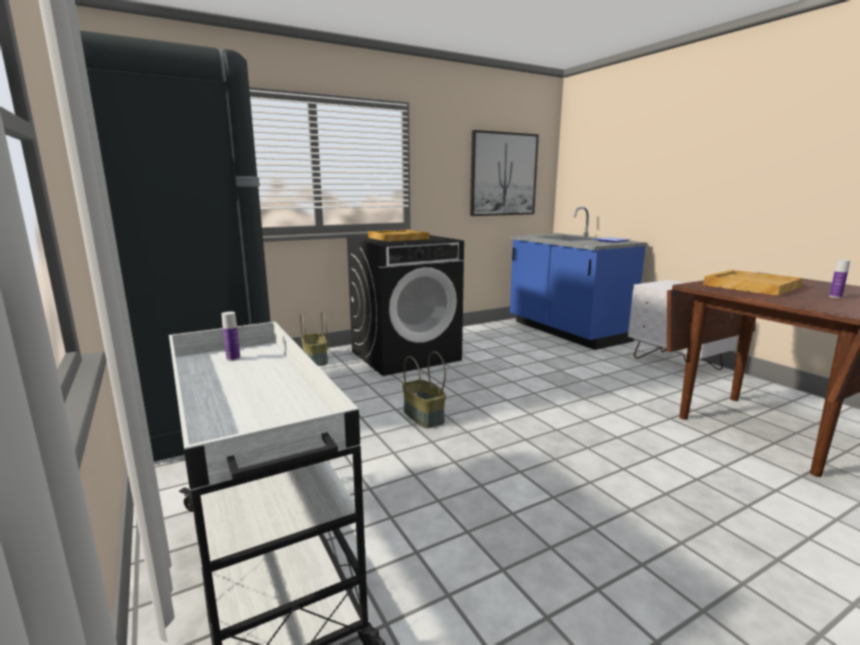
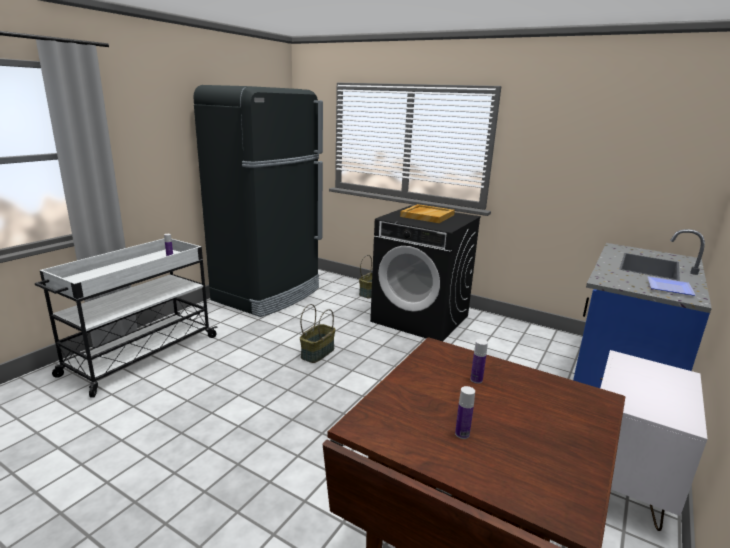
camera: 60 degrees right, 5 degrees up
(503, 174) = (622, 167): picture -> none
(750, 286) = (476, 380): beige tray -> bottle

